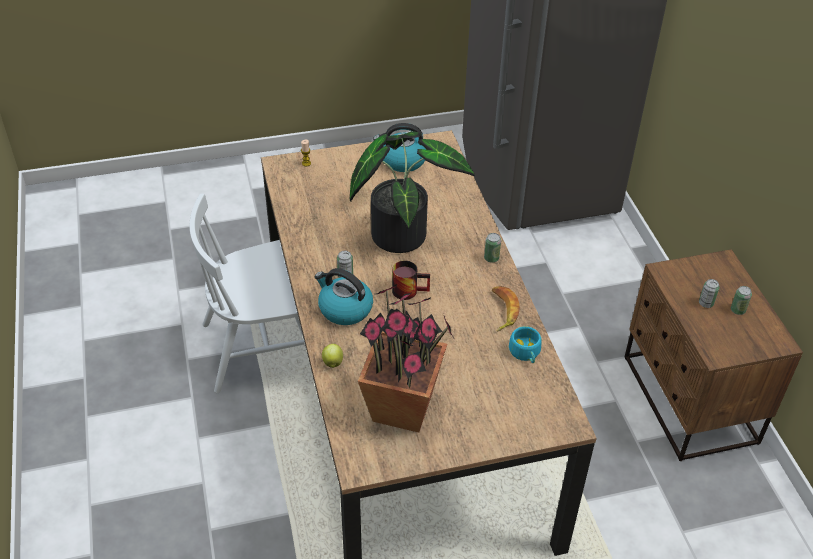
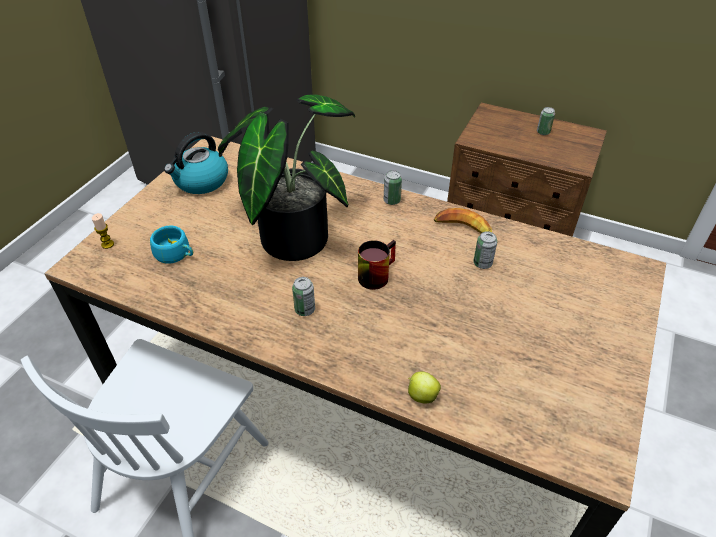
camera: 50 degrees left, 0 degrees up
(344, 309) = (351, 338): kettle -> none
(403, 408) = (538, 374): potted plant -> none
(525, 353) = (530, 246): turquoise cup -> turquoise cup (176, 254)
(706, 303) = (523, 141): can -> can (482, 263)

